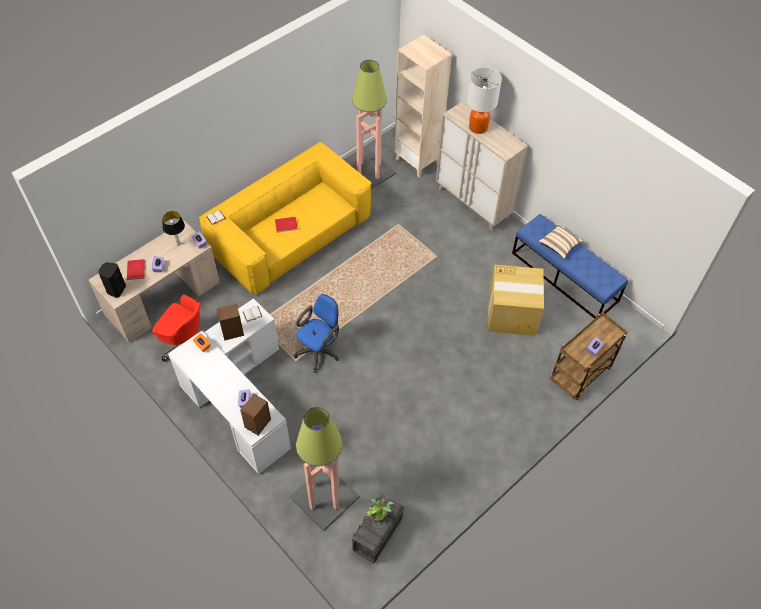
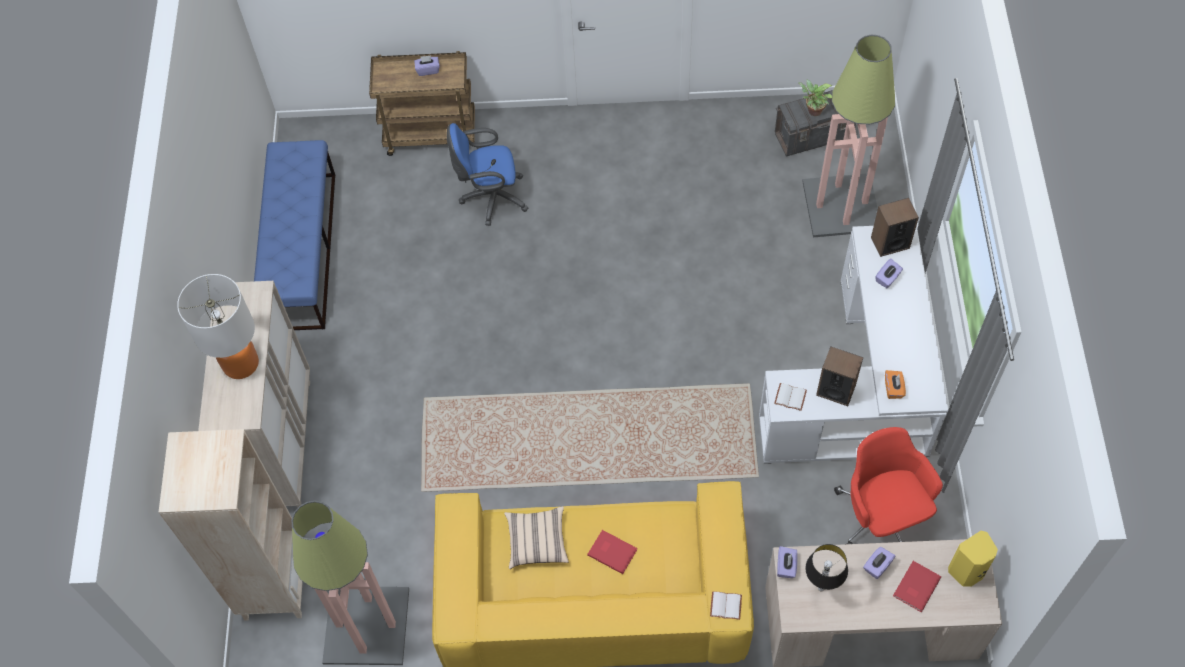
camera: 135 degrees left, 5 degrees up
(116, 289) = (967, 571): black speaker -> yellow speaker
(319, 351) = (706, 376): blue office chair -> blue office chair (491, 198)
(512, 314) = (420, 252): cardboard box -> none
(559, 245) = (288, 238): beige pillow -> beige pillow (537, 542)

